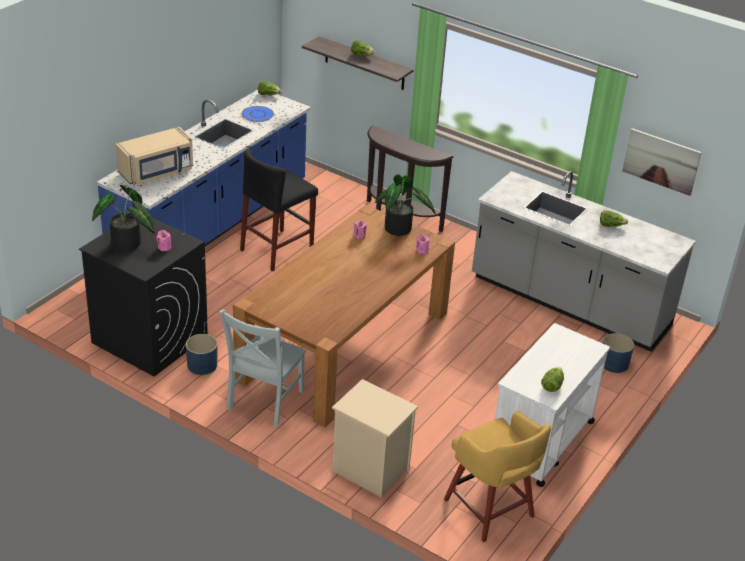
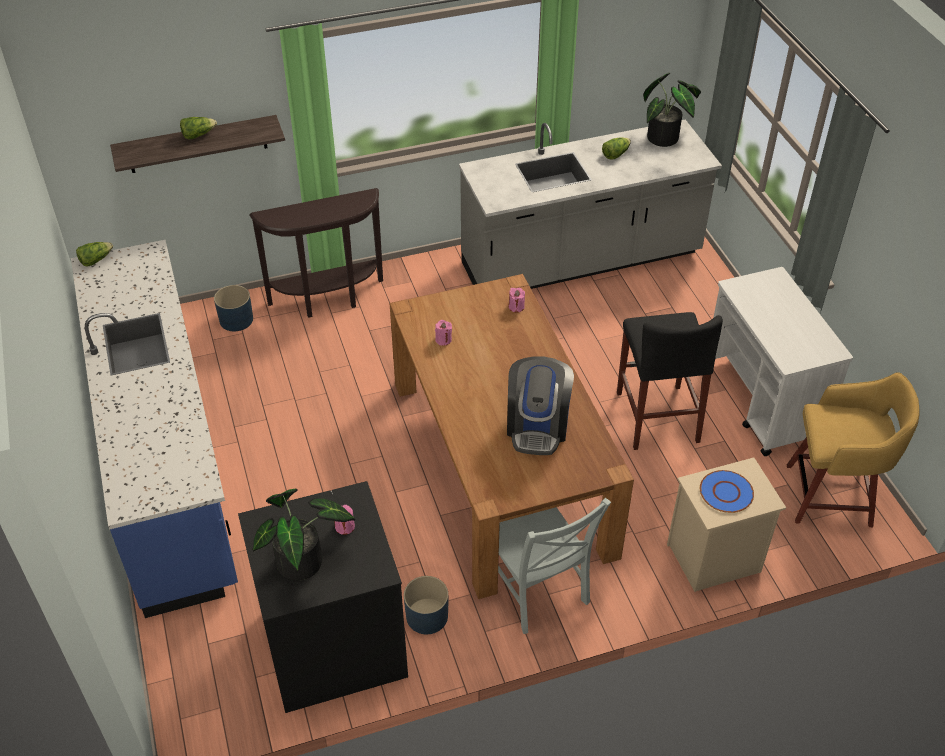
camera: 50 degrees left, 10 degrees up
(157, 172) = (154, 451): beige microwave -> none
(258, 114) = (129, 292): blue plate -> blue plate (726, 492)
(277, 250) = (278, 430): black stool -> black stool (657, 417)
(330, 297) = (537, 426): none -> coffee machine
(400, 230) = (464, 303): potted plant -> potted plant (666, 138)
(552, 385) = (813, 338): lettuce -> none
(614, 363) = (691, 285): blue planter -> blue planter (236, 319)
(661, 161) = (620, 58): picture -> none

